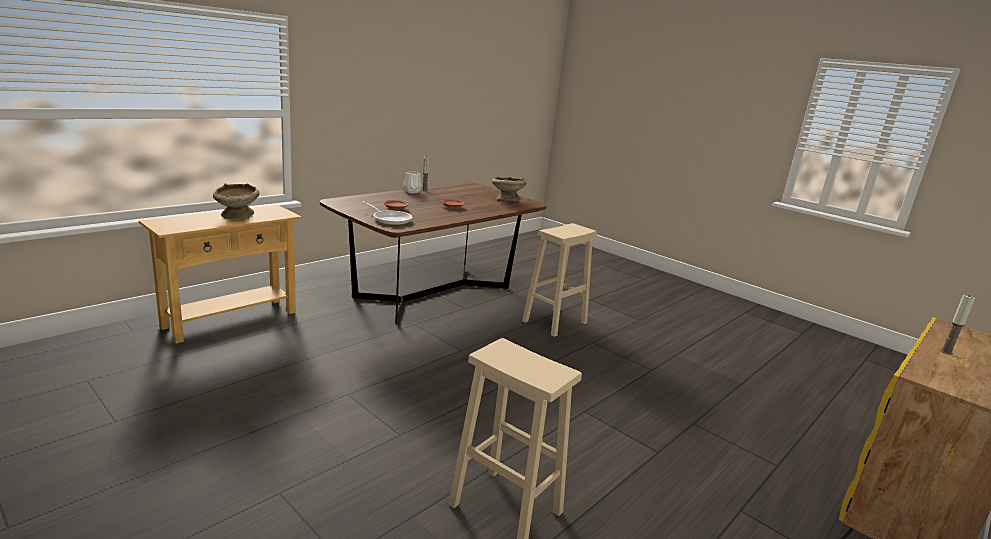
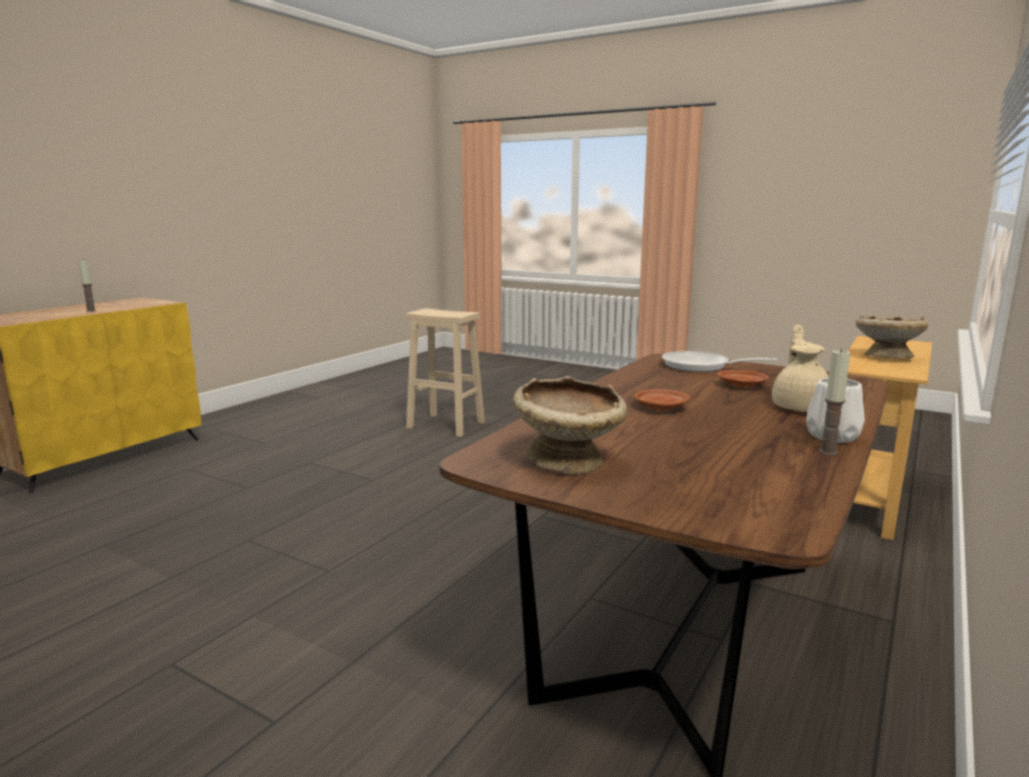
camera: 170 degrees right, 5 degrees down
(396, 198) = (800, 407): none -> beige teapot
(554, 322) = (397, 602): beige stool -> none

